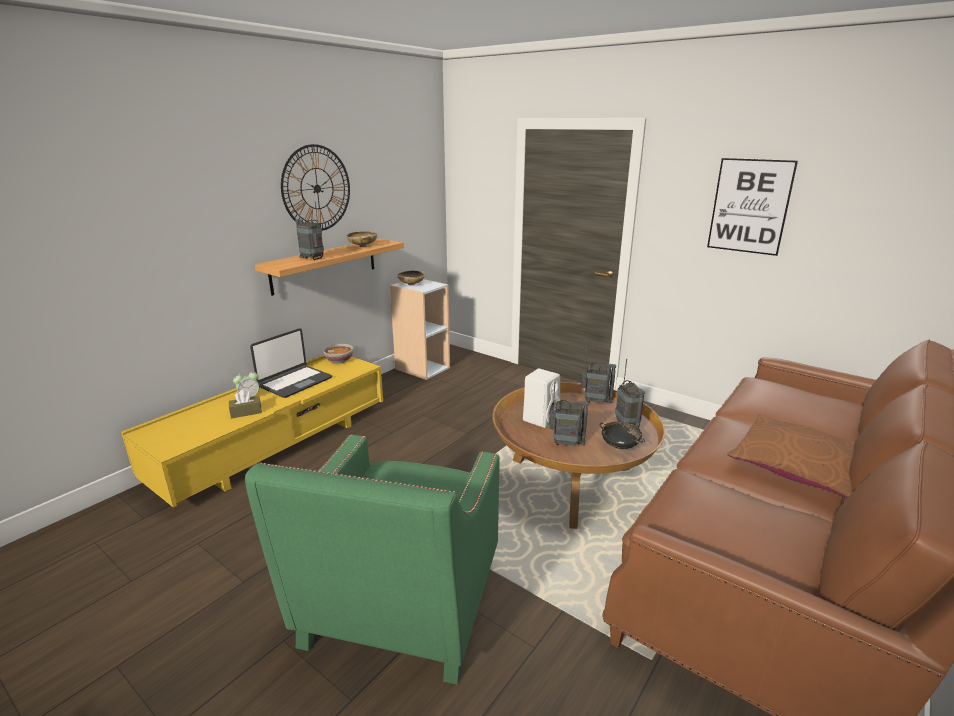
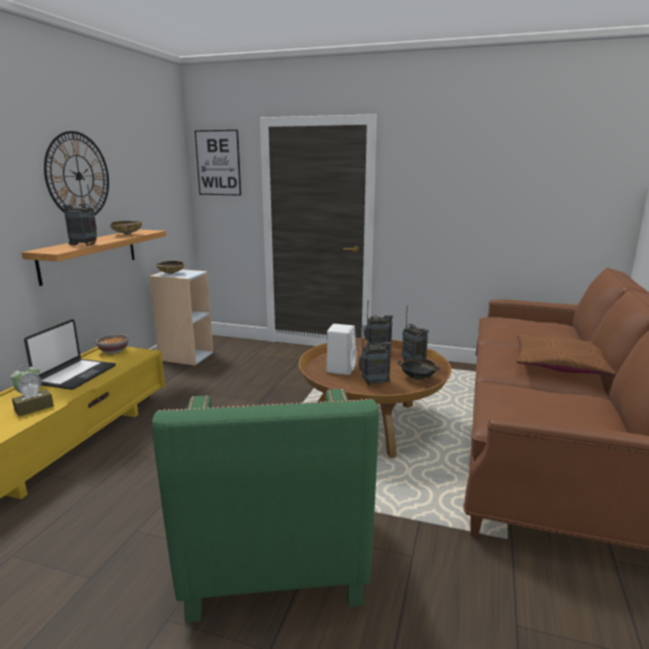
camera: 20 degrees left, 5 degrees down
(749, 206) = (466, 182): picture -> picture (218, 163)

